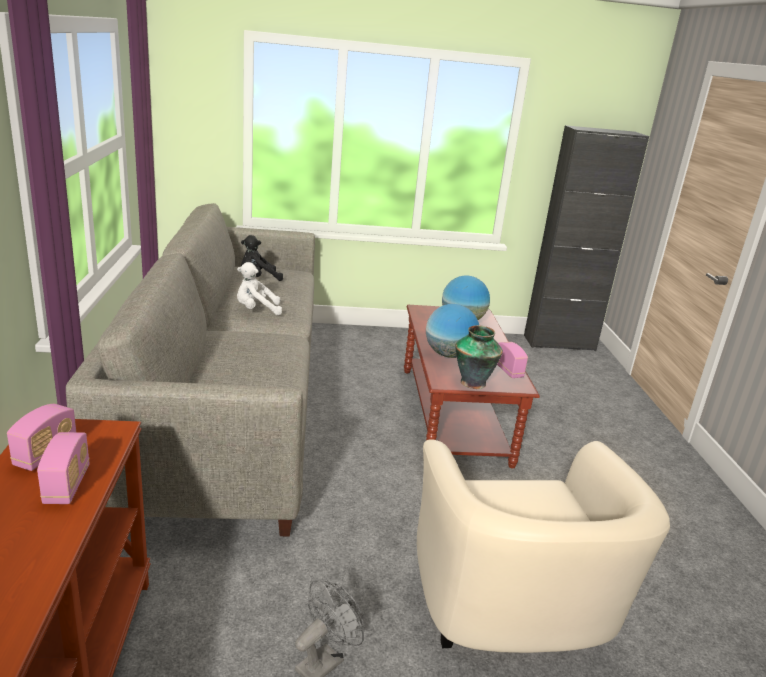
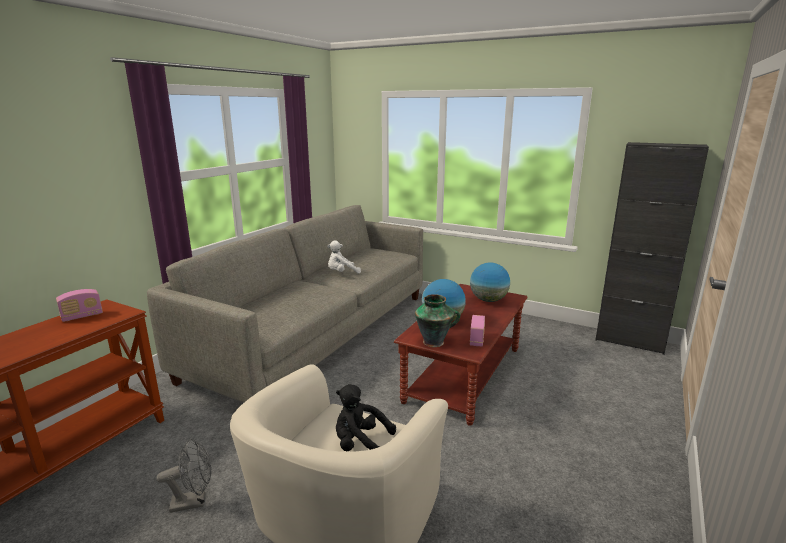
camera: 35 degrees right, 5 degrees down
(67, 485) = (64, 332): radio -> none
(256, 310) = (342, 273): white plush toy -> white plush toy turned 45 degrees counterclockwise
(258, 278) = (369, 255): black plush toy -> black plush toy (361, 445)

